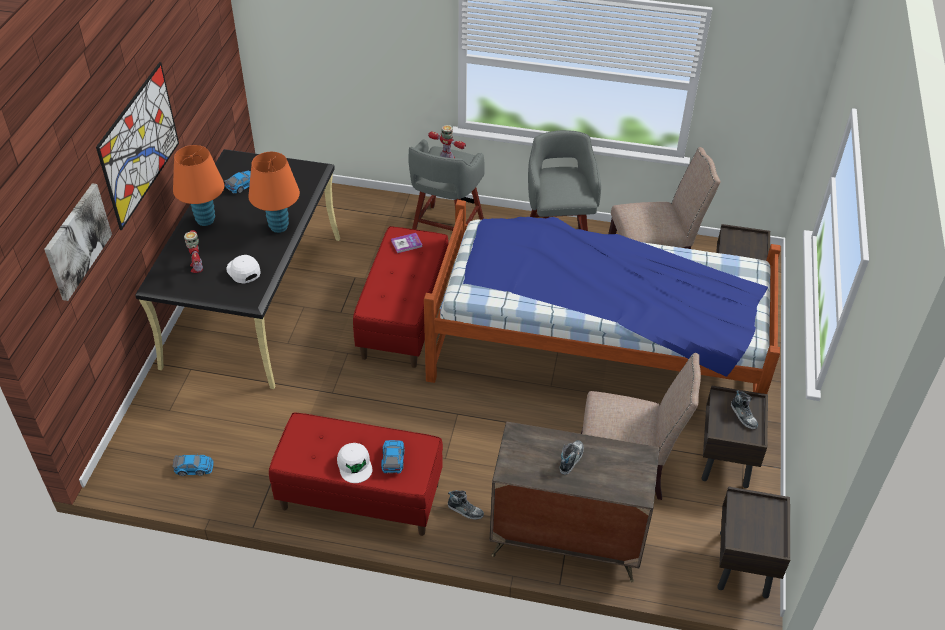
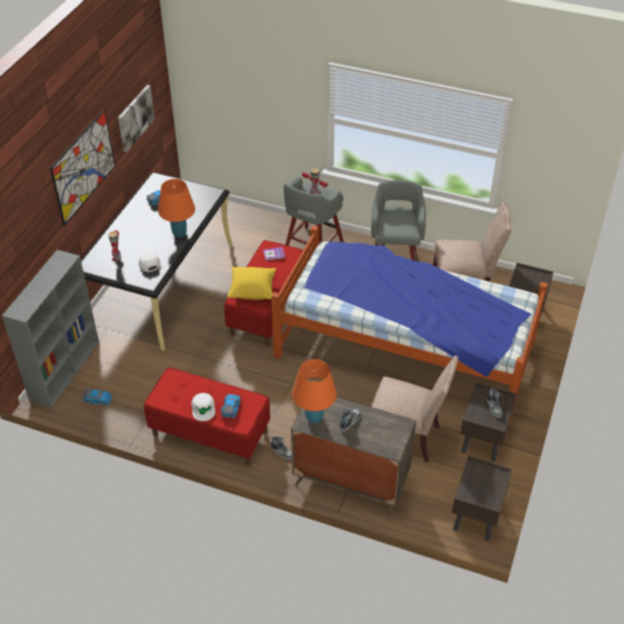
camera: 10 degrees right, 0 degrees up
(77, 241) = (30, 231): picture -> picture (135, 117)
(140, 431) = (65, 370): none -> grey bookcase
(205, 220) = (128, 223): orange table lamp -> orange table lamp (314, 417)
(388, 296) = (252, 291): none -> yellow pillow

